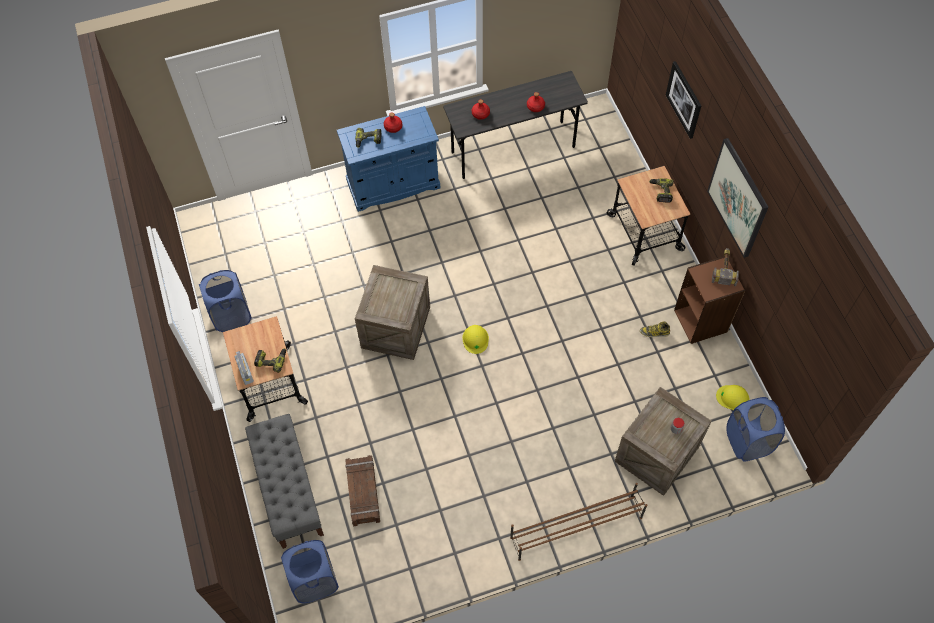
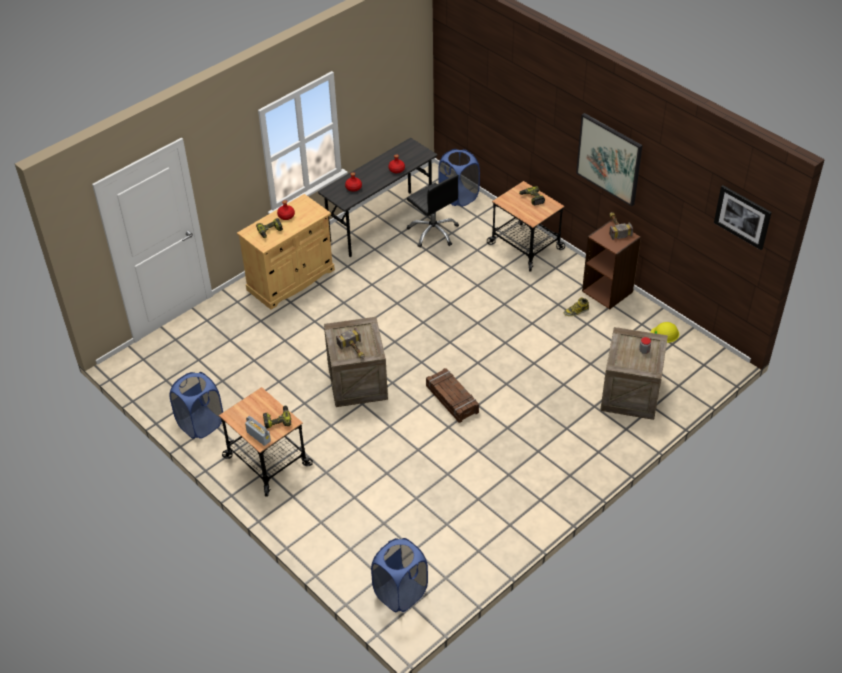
camera: 25 degrees left, 15 degrees down
(289, 489) = (335, 534): grey bench -> none
(362, 493) = (403, 512): crate -> crate (451, 399)
(386, 308) = (355, 350): none -> hammer
(393, 184) = (291, 280): blue cabinet -> beige cabinet
(475, 339) = (432, 366): yellow hard hat -> none
(560, 179) = (433, 232): none -> black office chair
(575, 527) = (598, 468): brown shoe rack -> none
(684, 99) = (528, 109): picture -> picture (742, 216)
(748, 441) = (695, 359): blue laundry basket -> blue laundry basket (459, 196)

